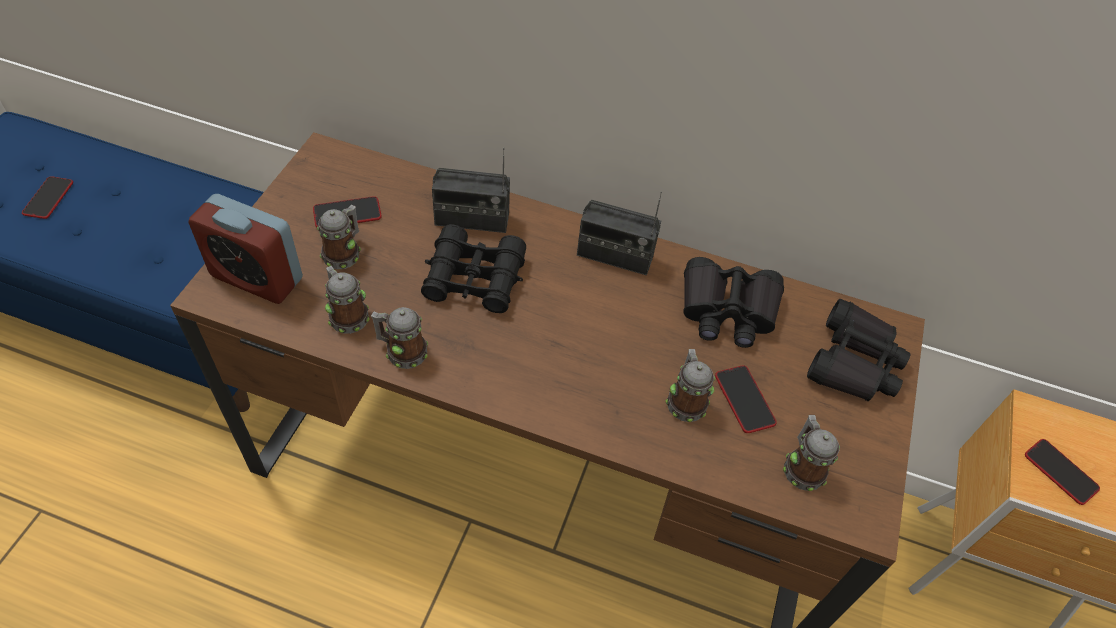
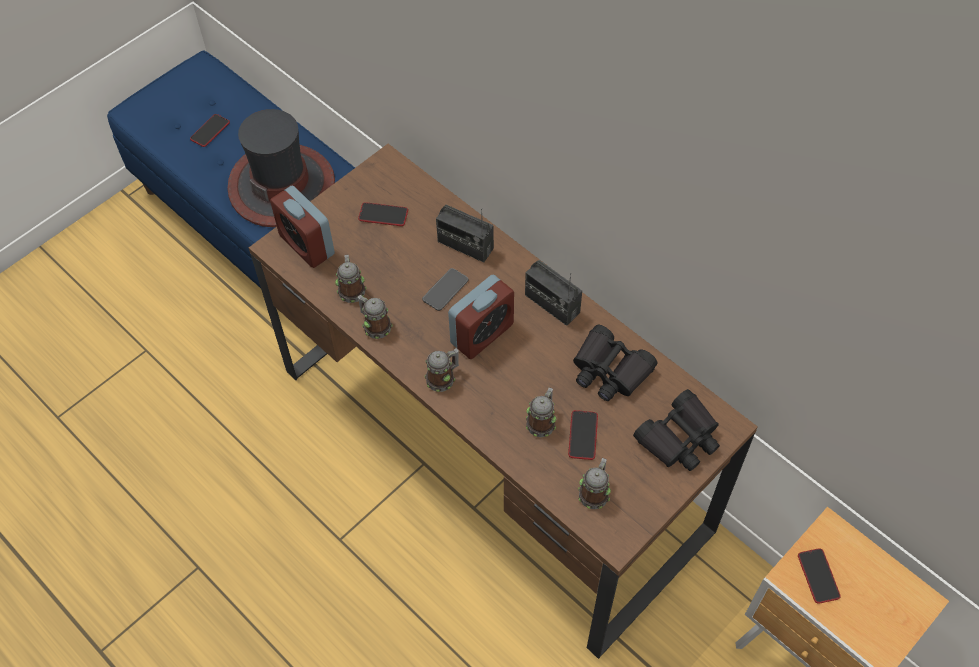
camera: 30 degrees right, 5 degrees up
(175, 236) = (282, 185): none -> hat
(344, 252) = (368, 244): mug -> mug (443, 378)
(474, 278) = (445, 290): black binoculars -> phone
(550, 317) = (482, 334): none -> alarm clock

